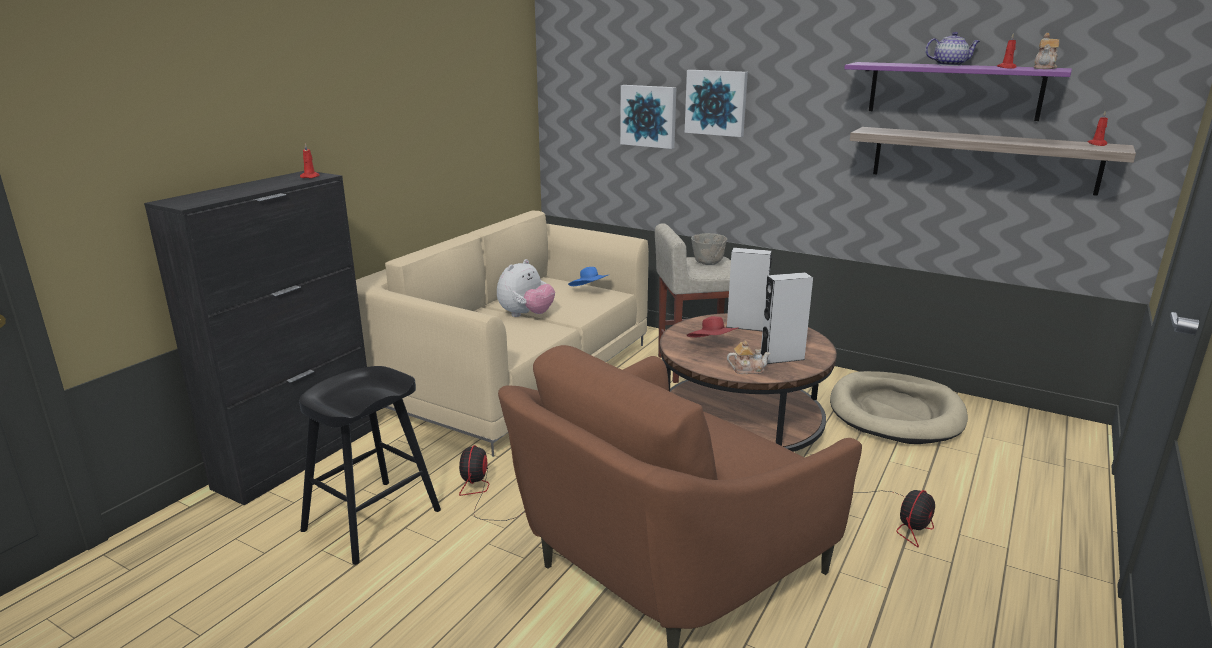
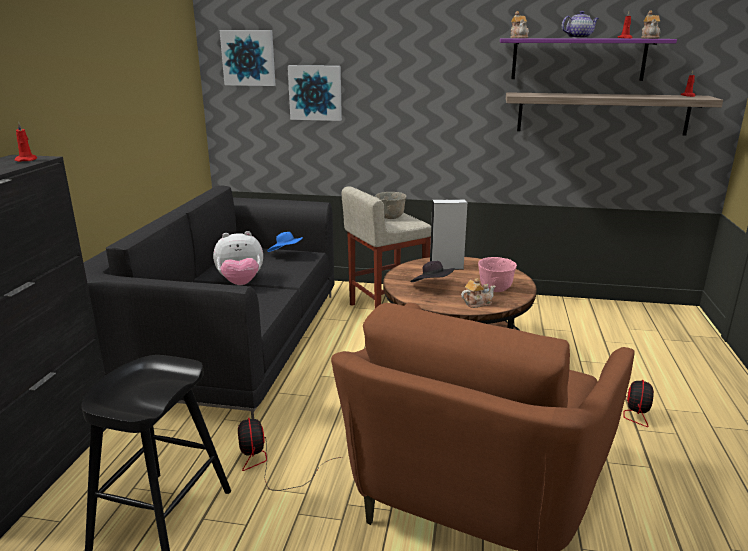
camera: 20 degrees left, 0 degrees up
(514, 375) = (229, 341): beige sofa -> black sofa
(526, 315) = (241, 283): plush toy -> plush toy turned 60 degrees clockwise
(712, 345) = (432, 286): red hat -> black hat
(716, 102) = (378, 78): picture -> picture (249, 58)
(782, 358) = (495, 289): grey speaker -> pink bowl
(873, 63) = (519, 38): none -> teapot
(895, 412) = (559, 321): beige dog bed -> none

